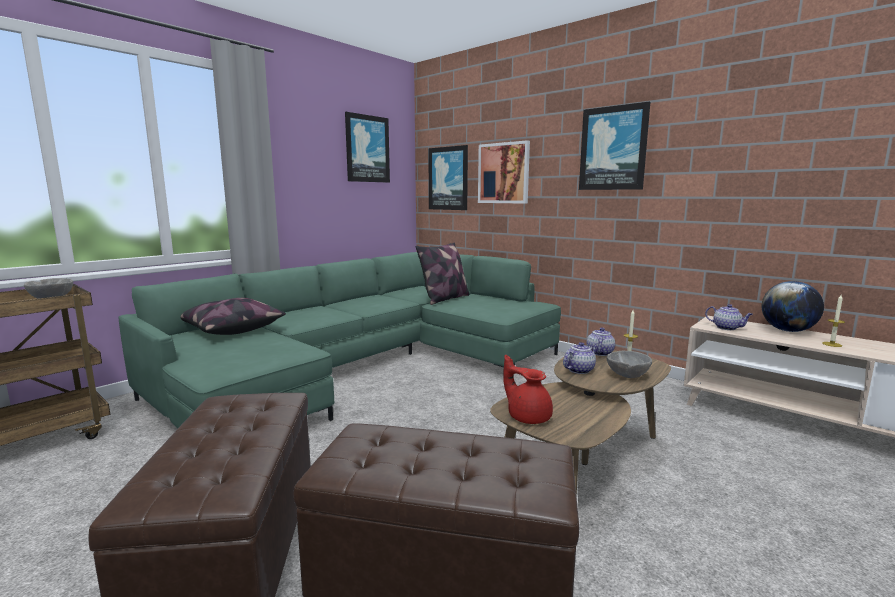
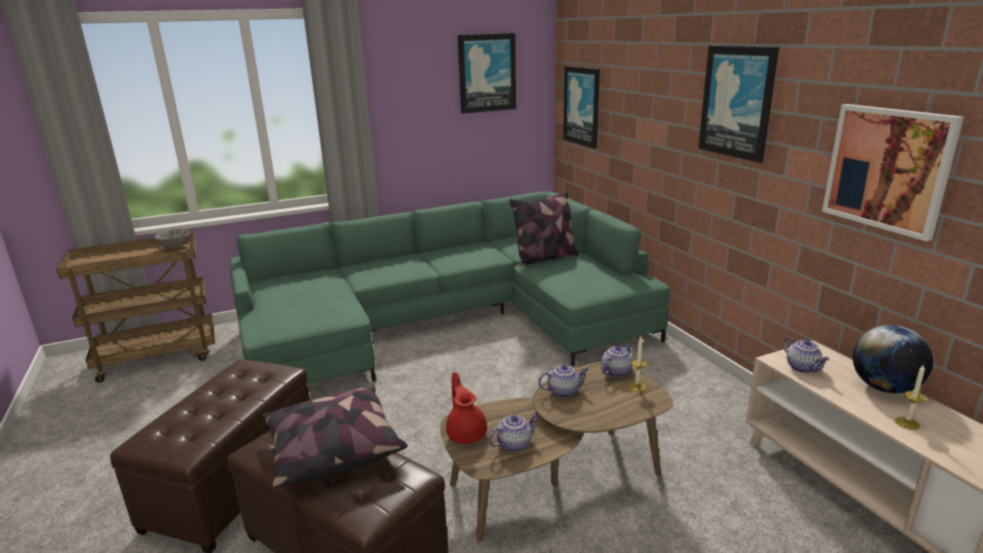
camera: 25 degrees right, 10 degrees up
(231, 329) = (312, 279): pillow -> pillow (333, 450)
(503, 173) = (631, 111): picture -> picture (887, 169)
(581, 415) = (514, 444): none -> teapot
(627, 376) = (603, 410): grey bowl -> none

